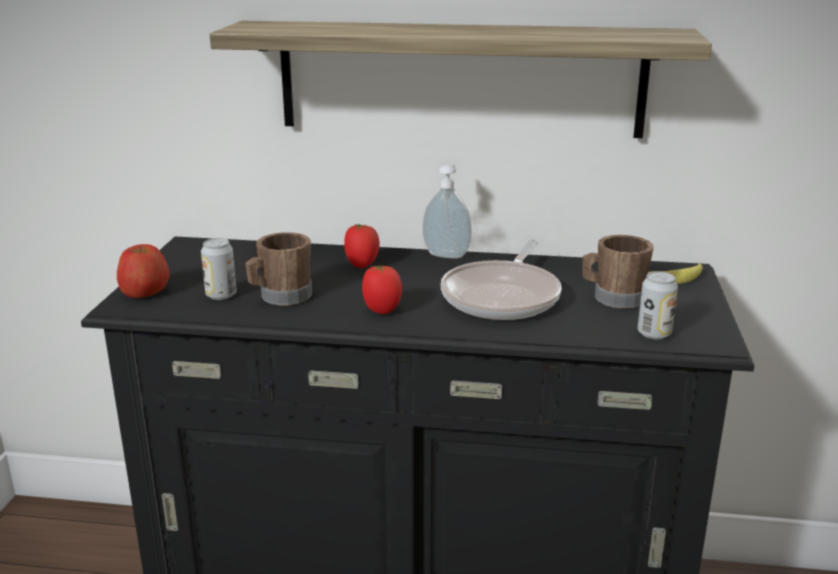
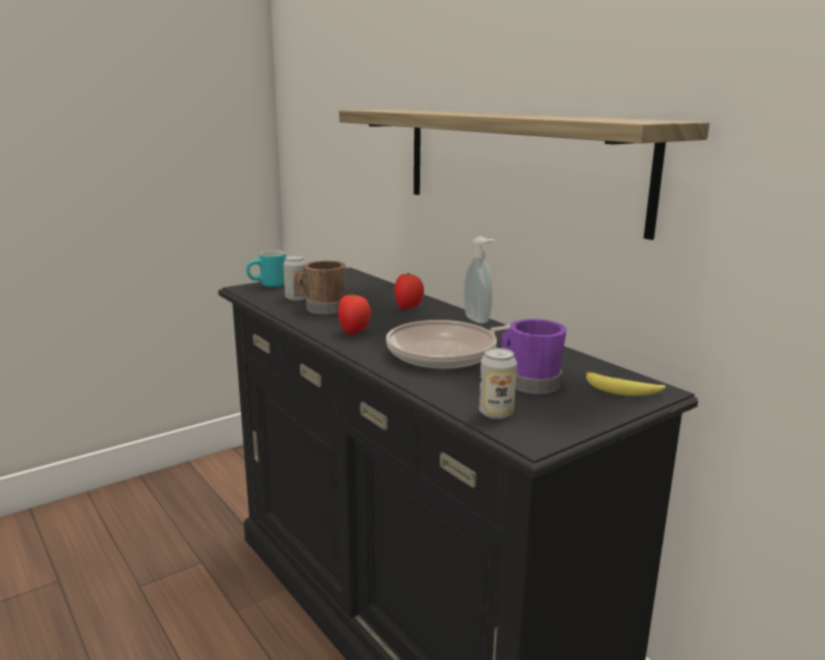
camera: 45 degrees right, 5 degrees down
(145, 292) = (268, 286): apple -> turquoise mug
(613, 298) = (528, 382): brown mug -> purple mug

